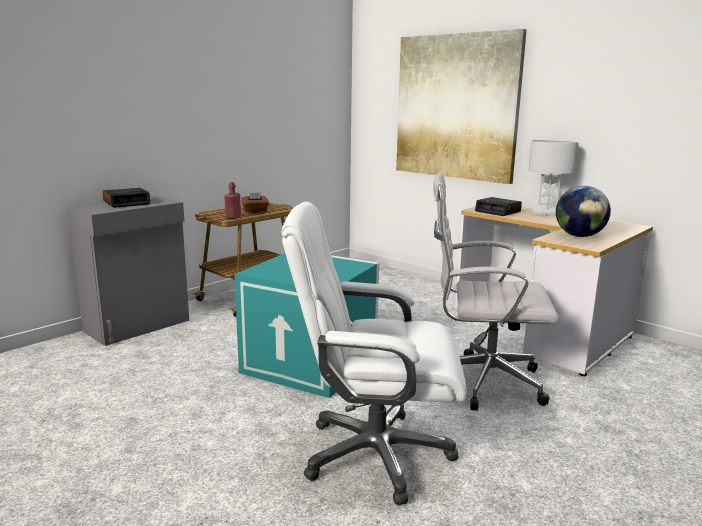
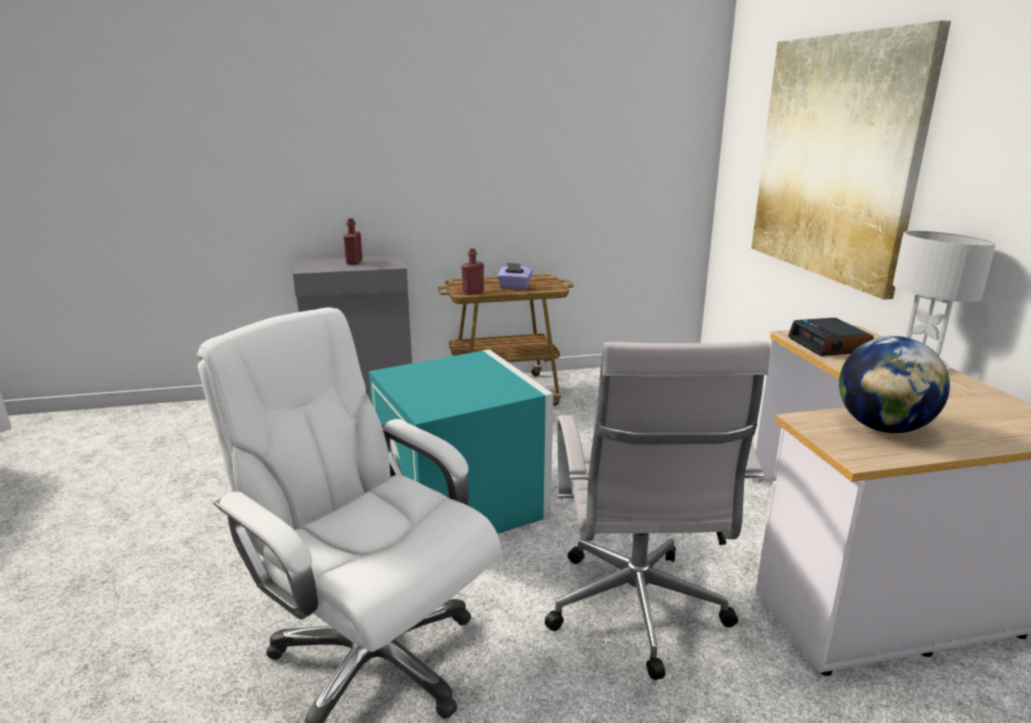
camera: 35 degrees right, 5 degrees up
(127, 203) = (354, 262): alarm clock -> red bottle
(255, 211) = (514, 287): brown tissue box -> purple tissue box
(481, 382) = (637, 614): white office chair -> white office chair turned 135 degrees counterclockwise

